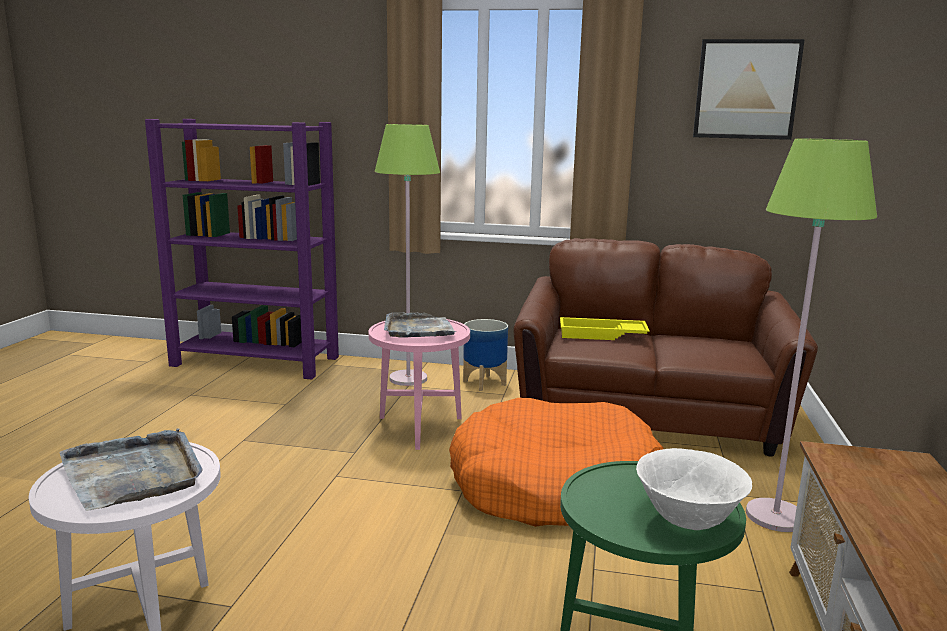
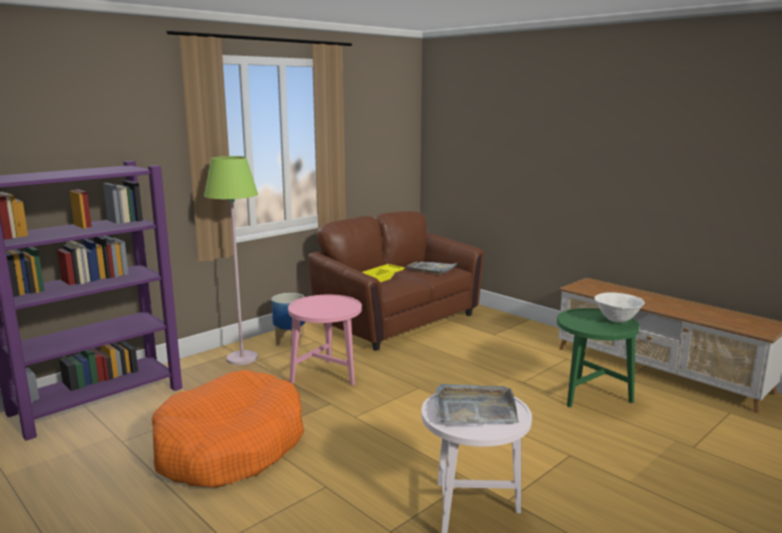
camera: 55 degrees left, 0 degrees up
(418, 329) = (323, 305): grey tray -> grey tray (432, 269)
(553, 486) = (442, 365): orange dog bed -> orange dog bed (230, 447)
(746, 89) = (386, 116): picture -> none
(776, 516) = (519, 335): green floor lamp -> none

